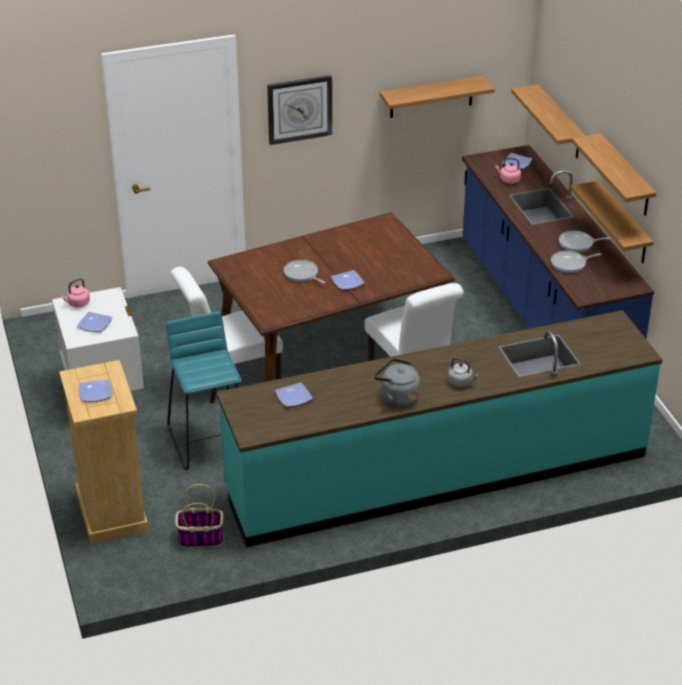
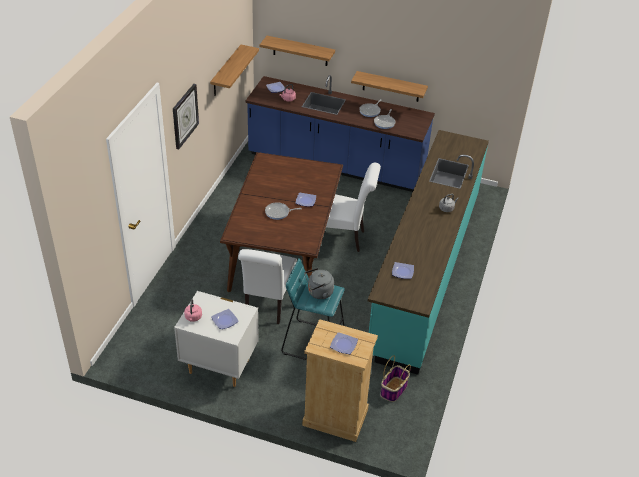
camera: 55 degrees left, 5 degrees up
(397, 397) = (439, 236): grey kettle -> grey kettle (318, 293)
(625, 176) = (389, 58): shelf -> none

